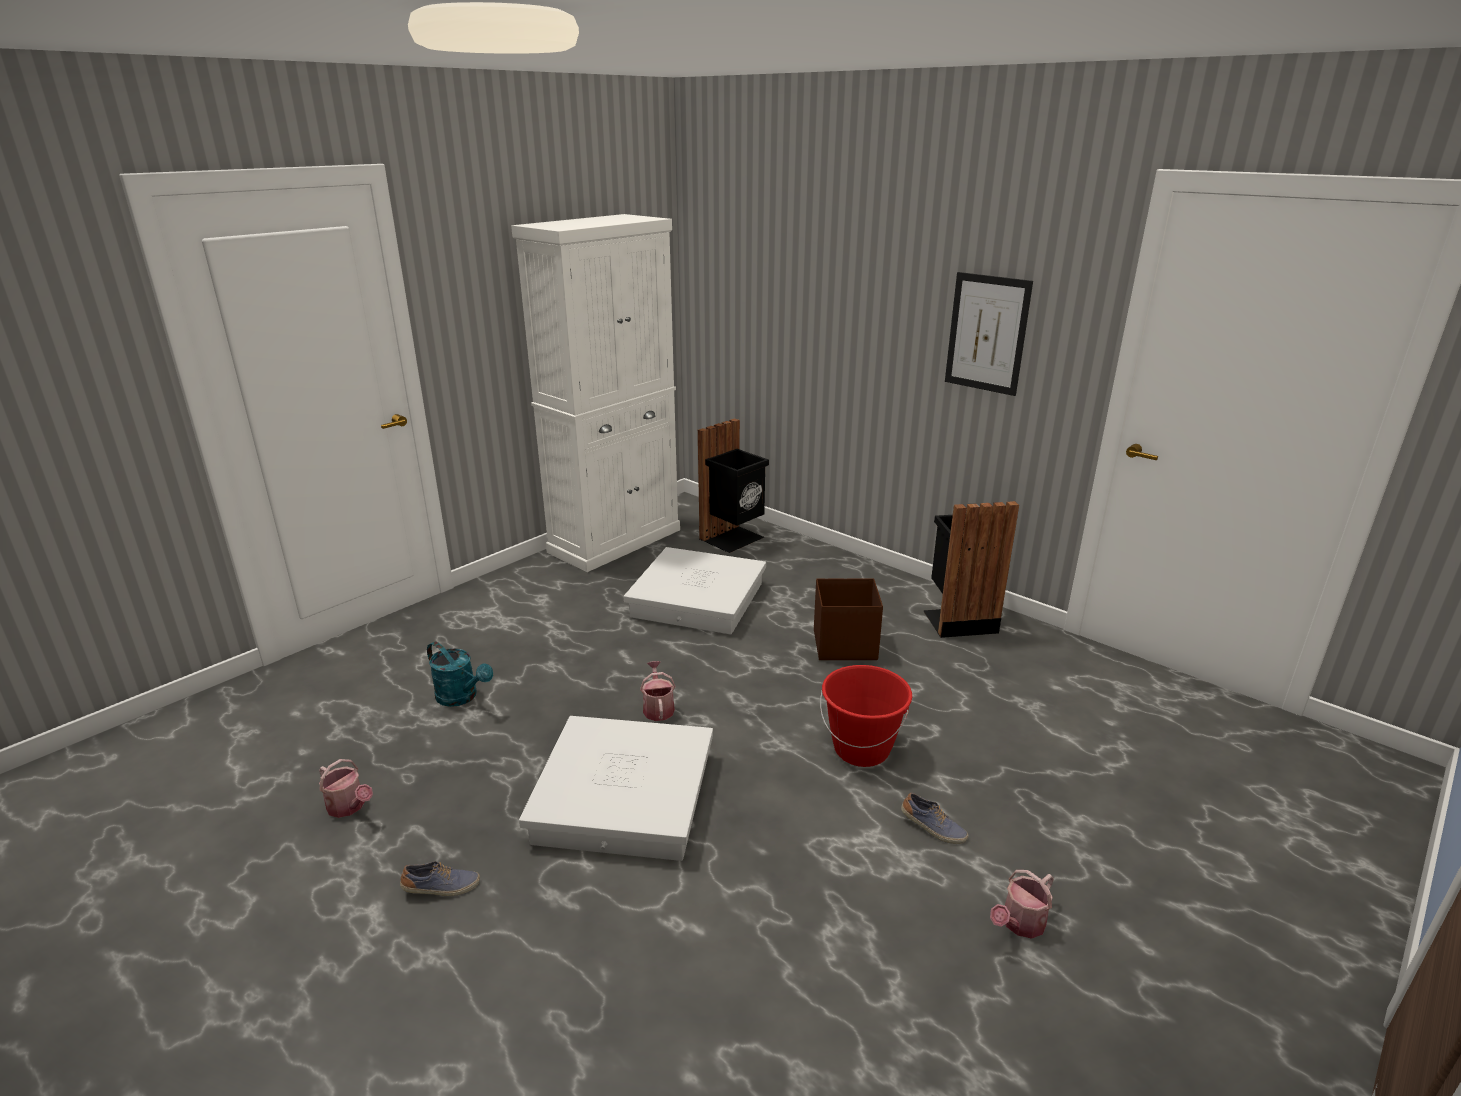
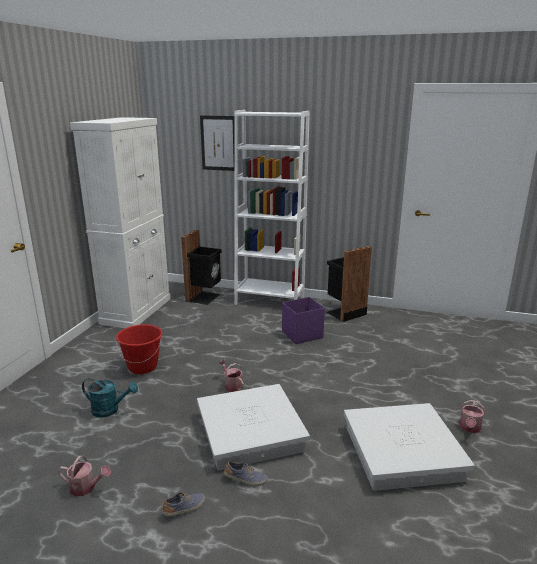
camera: 25 degrees left, 5 degrees down
(697, 599) = (209, 330): white storage box -> white storage box (401, 453)
(837, 567) = (269, 301): none -> white bookcase
(843, 645) = (301, 335): brown storage box -> purple storage box
(862, 749) = (348, 378): red bucket -> red bucket (143, 367)
(932, 828) = (405, 402): shoe -> shoe (245, 480)
(987, 333) = (338, 166): picture -> picture (218, 143)

